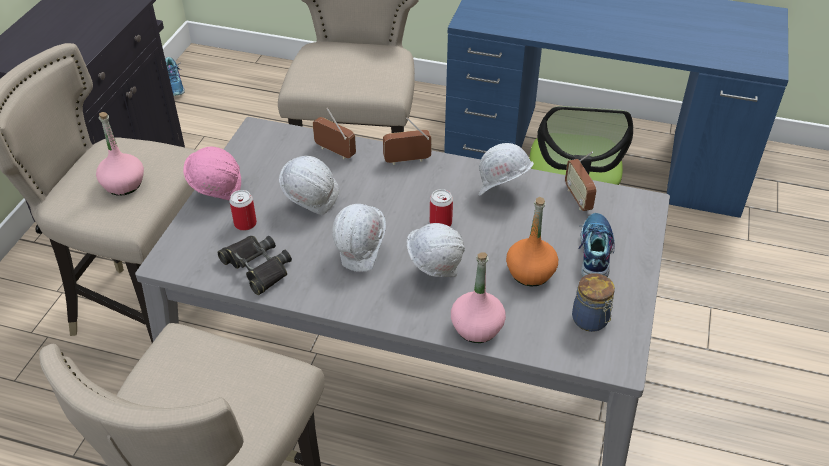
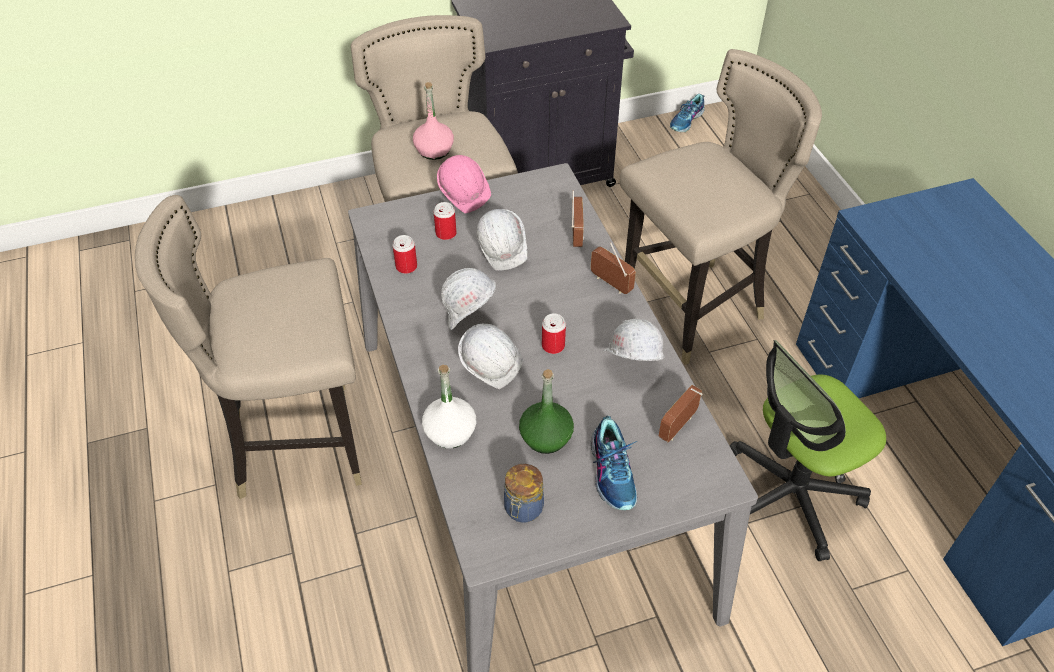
camera: 55 degrees right, 5 degrees up
(257, 267) = (406, 267): black binoculars -> can
(476, 328) = (450, 432): pink bottle -> white bottle
(530, 273) = (546, 437): orange bottle -> green bottle
(594, 253) = (613, 472): shoe -> shoe turned 105 degrees clockwise

